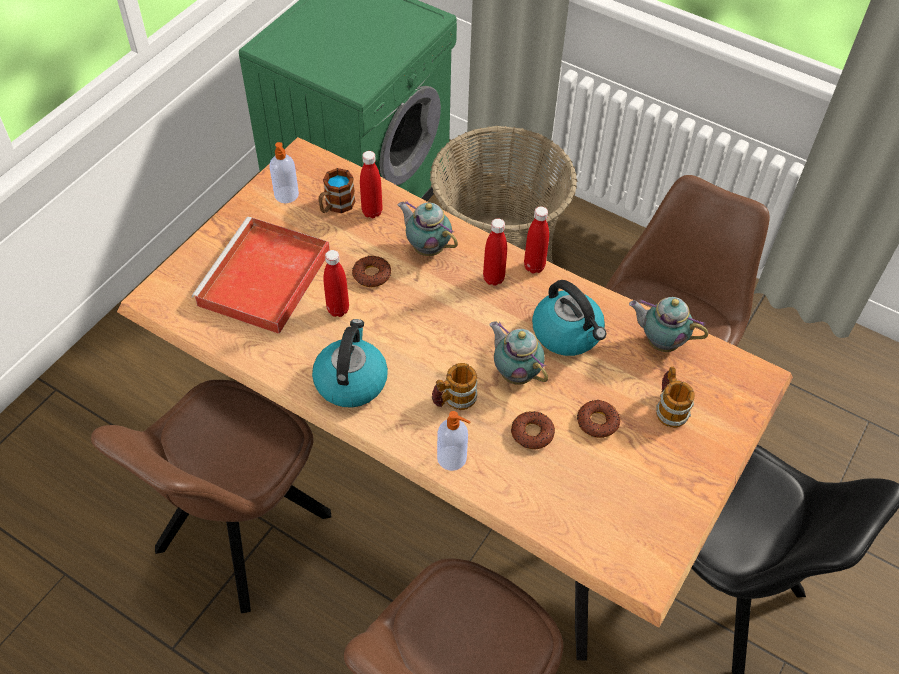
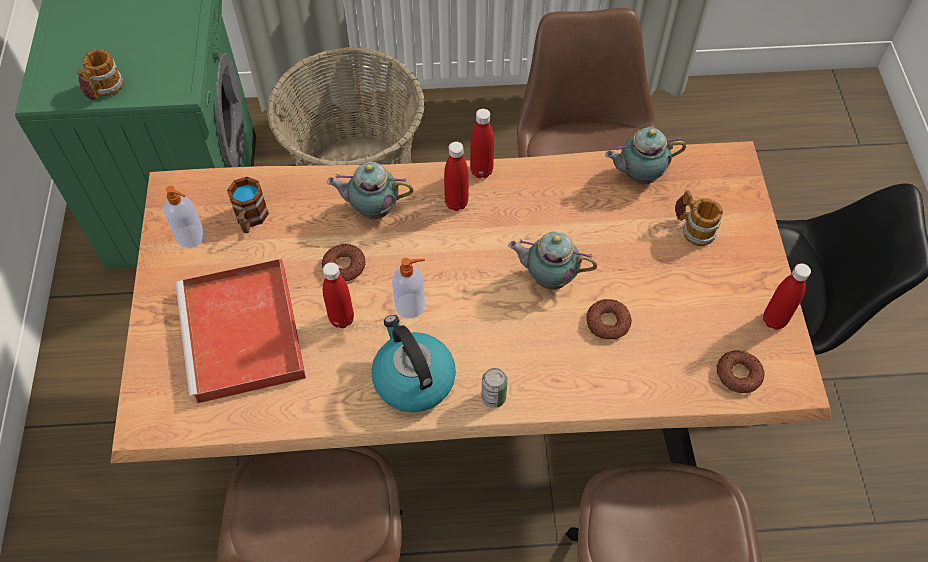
camera: 35 degrees left, 5 degrees up
(372, 212) = (291, 205): red bottle -> red bottle (774, 320)
(396, 430) = (493, 397): none -> can
(453, 458) = (563, 390): soap dispenser -> soap dispenser (411, 306)
(454, 400) = (518, 336): mug -> mug (104, 90)
(568, 333) = (560, 214): kettle -> none
(597, 422) = (649, 277): donut -> donut (738, 374)

